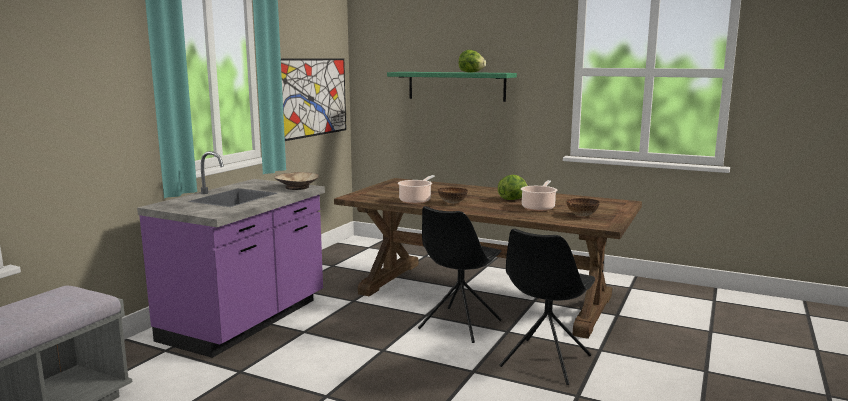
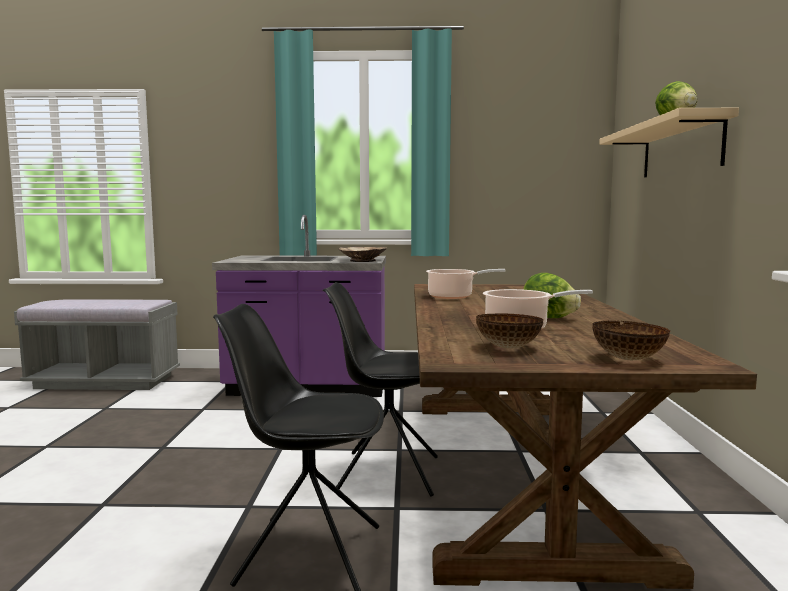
camera: 65 degrees right, 5 degrees down
(313, 97) = (527, 179): picture -> none
(453, 203) = (467, 305): bowl -> bowl (629, 359)
(456, 86) = (680, 149): green shelf -> beige shelf

